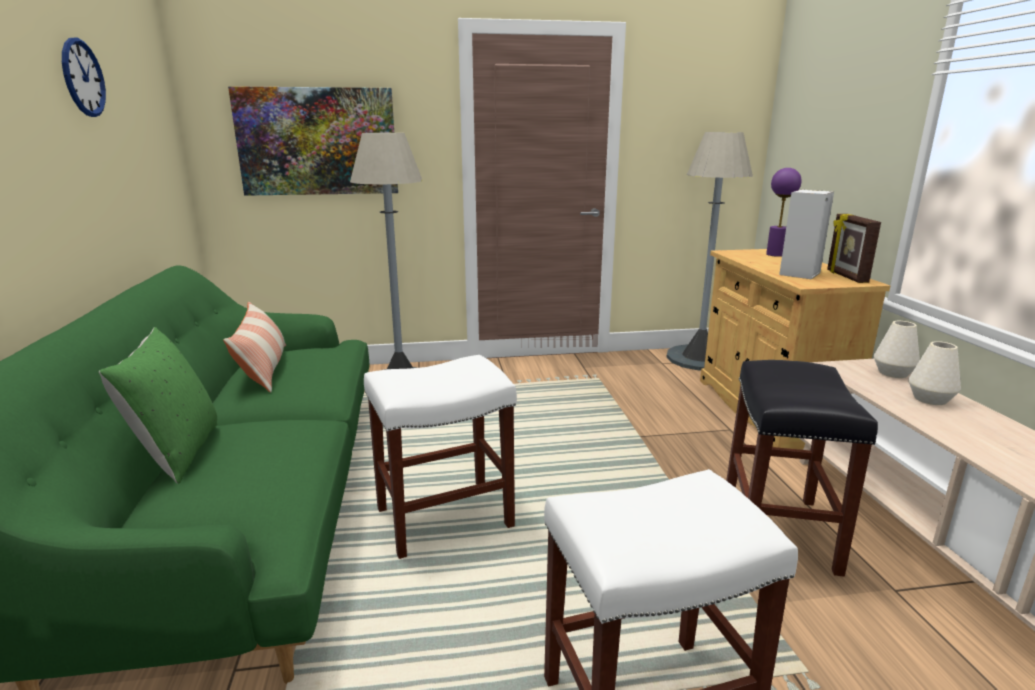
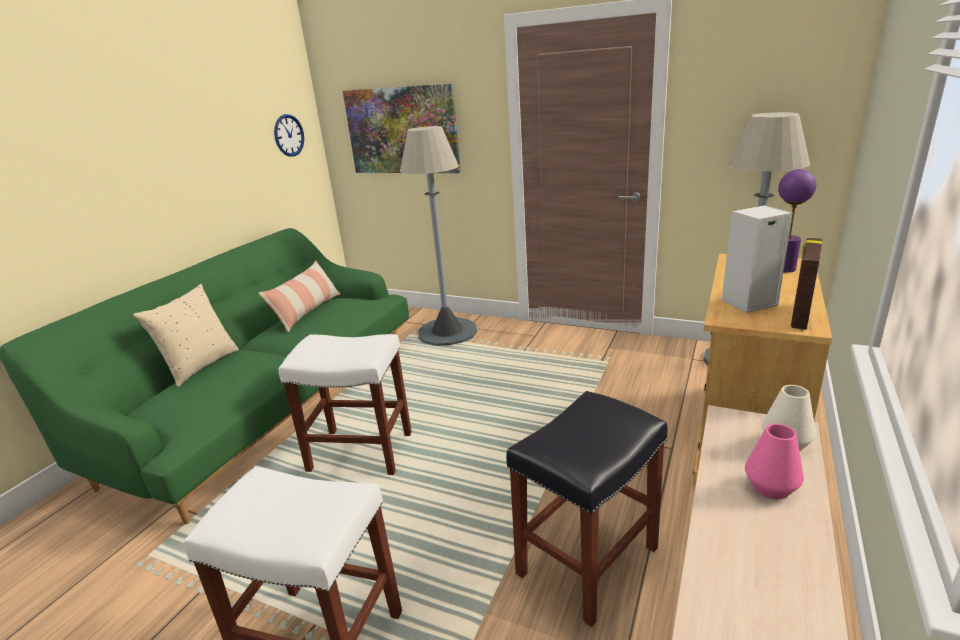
camera: 35 degrees right, 5 degrees up
(83, 78) = (209, 110): wall clock -> wall clock (289, 135)
(177, 453) = (200, 365): green pillow -> beige pillow
(930, 399) = (770, 488): white vase -> pink vase

